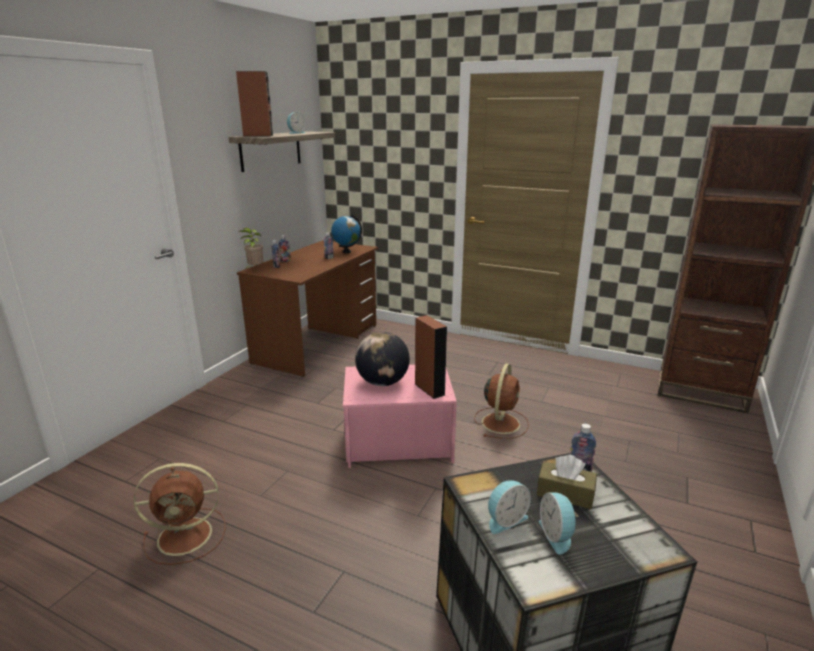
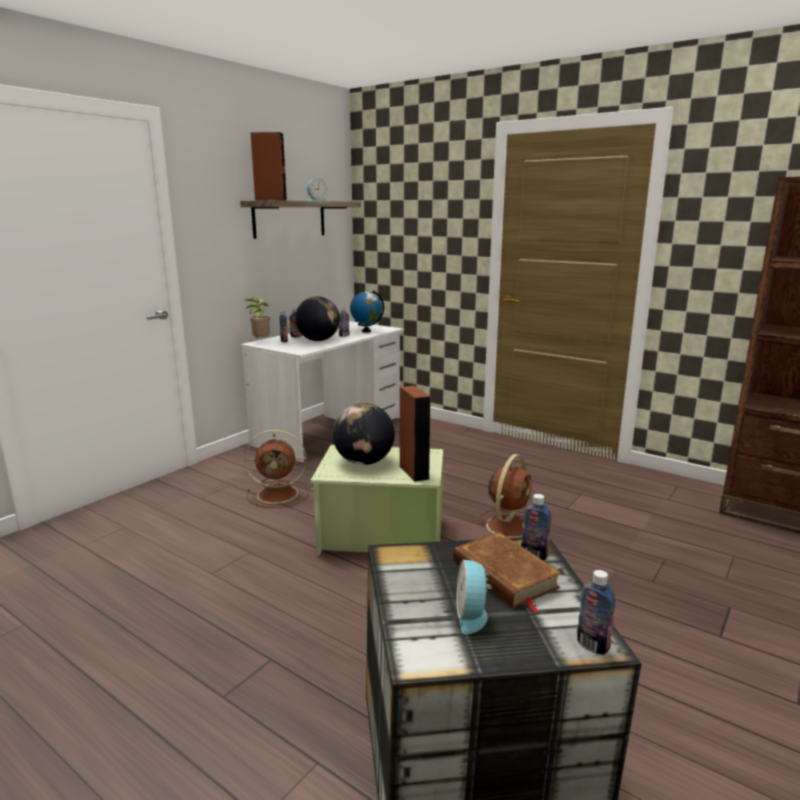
camera: 10 degrees right, 5 degrees down
(187, 535) = (122, 603): brown fan -> brown fan (279, 494)
(308, 264) = (318, 340): none -> globe
(318, 343) = (329, 431): brown desk -> white desk
(398, 441) = (381, 534): pink storage box -> green storage box
(505, 519) = (417, 592): alarm clock -> none
(565, 493) = (504, 575): brown tissue box -> brown book
(657, 550) = (592, 645): none -> bottle

